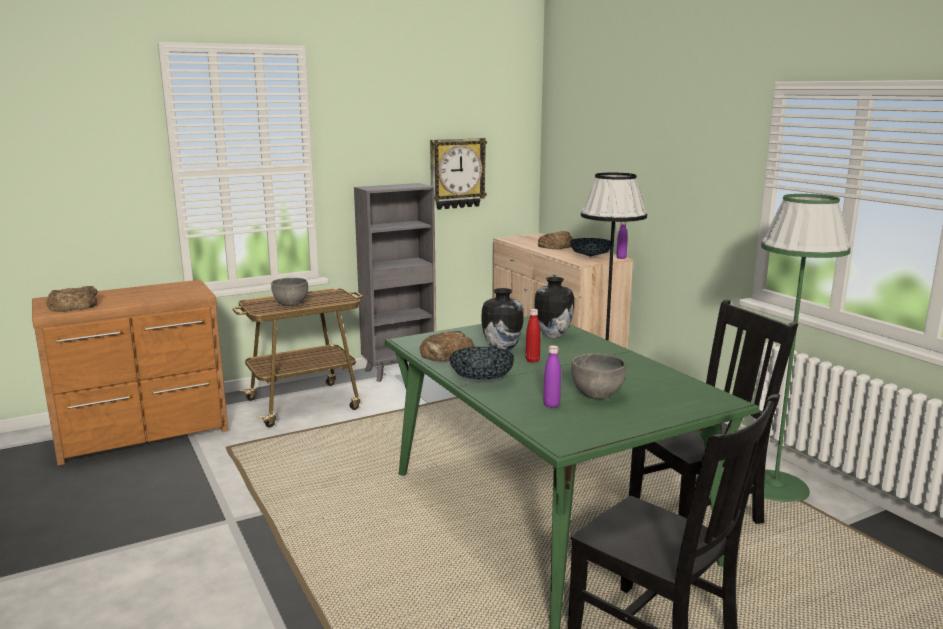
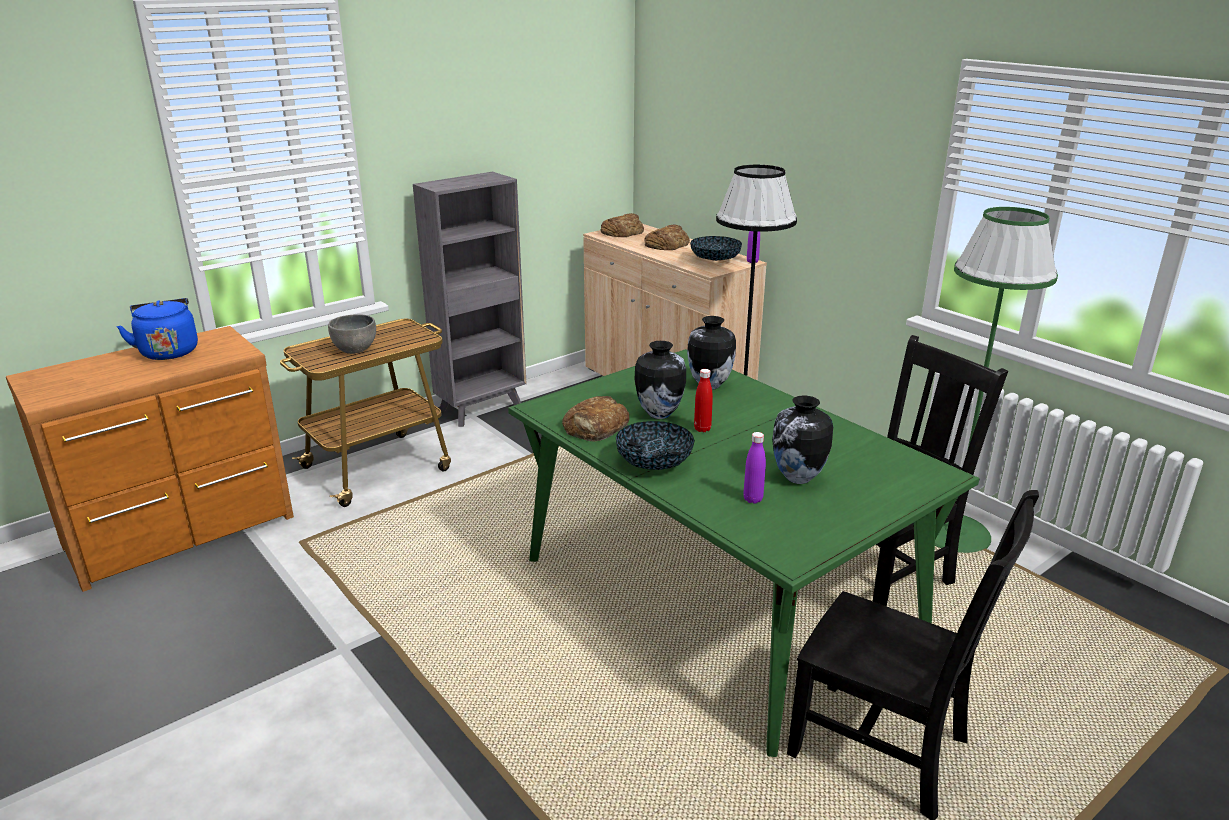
camera: 10 degrees left, 10 degrees up
(73, 305) = (74, 386): bread -> bread (622, 231)
(149, 291) = (168, 351): none -> blue kettle
(457, 173) = (536, 154): wall clock -> none
(596, 395) = (797, 478): grey bowl -> vase

